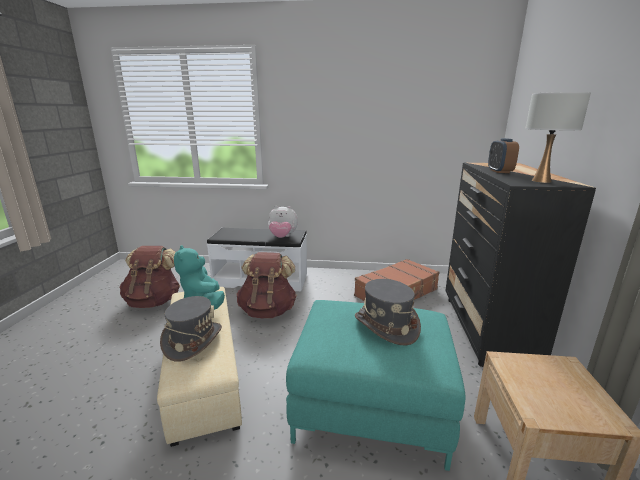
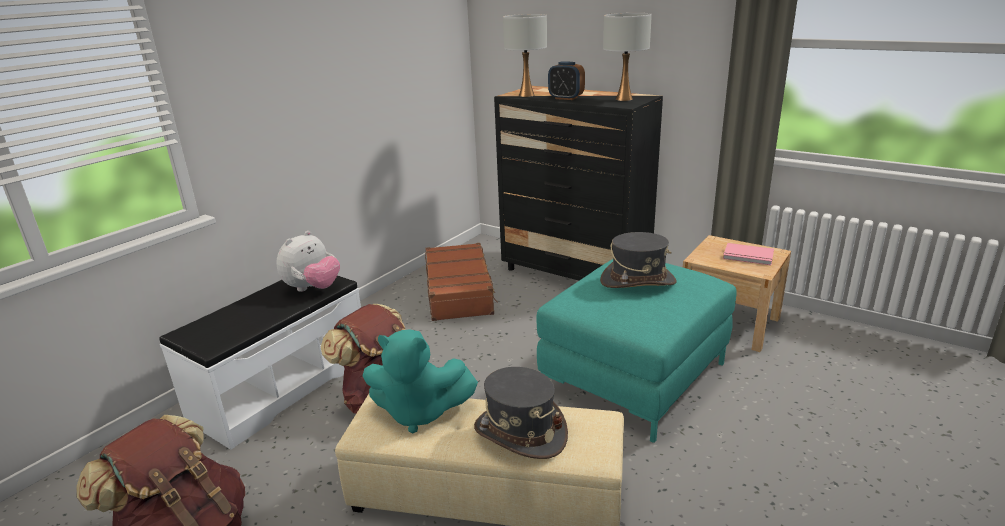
camera: 60 degrees left, 5 degrees up
(484, 165) = (526, 95): none -> white table lamp
(564, 396) = (748, 256): none -> pink book

